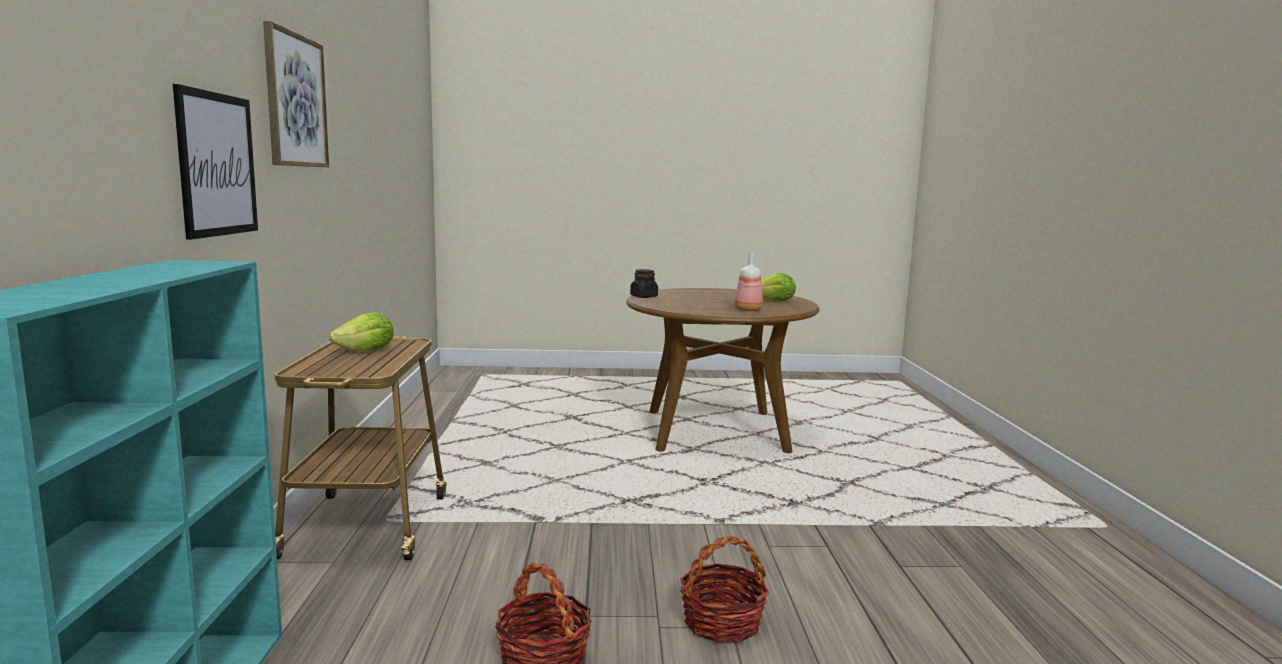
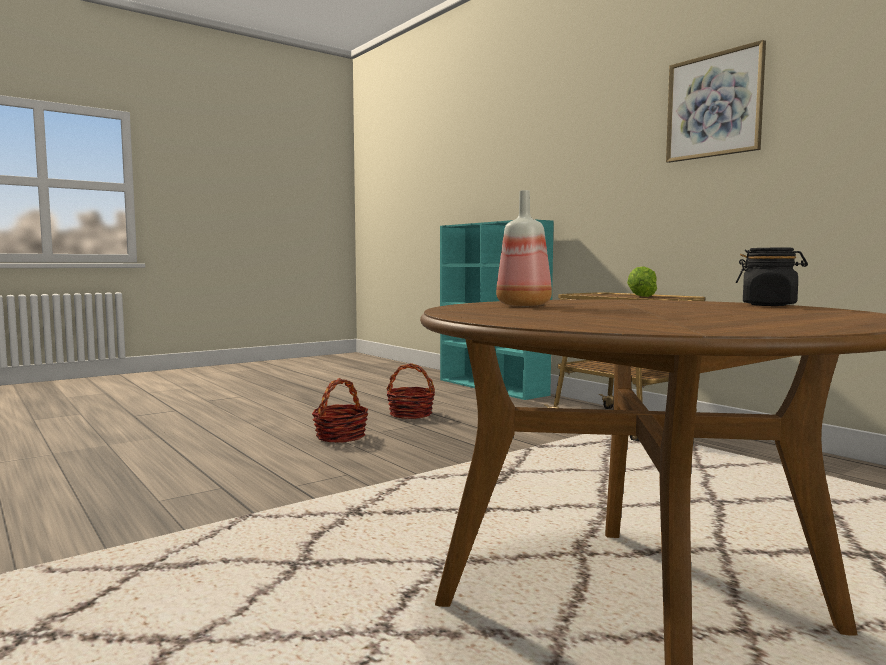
camera: 145 degrees right, 5 degrees down
(217, 164) = (608, 172): picture -> none
(774, 301) = (559, 316): lettuce -> none

